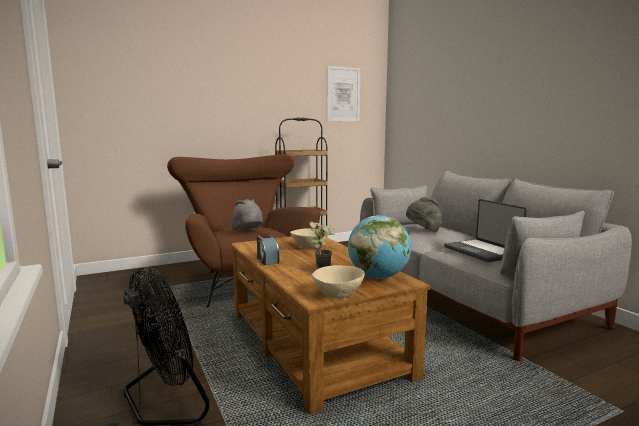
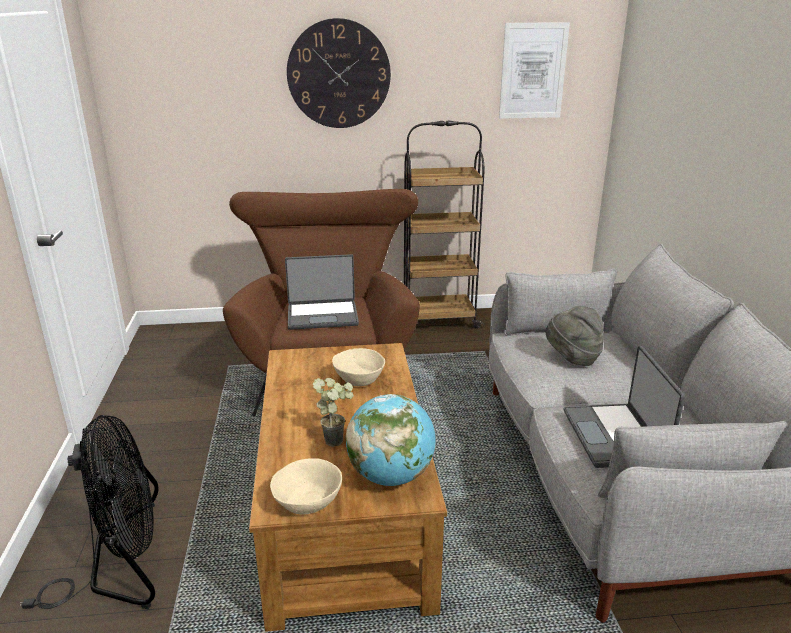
camera: 20 degrees right, 15 degrees up
(231, 89) = (339, 74): none -> wall clock
(248, 232) = (322, 315): grey hat -> laptop
(267, 260) = (282, 403): alarm clock -> none

